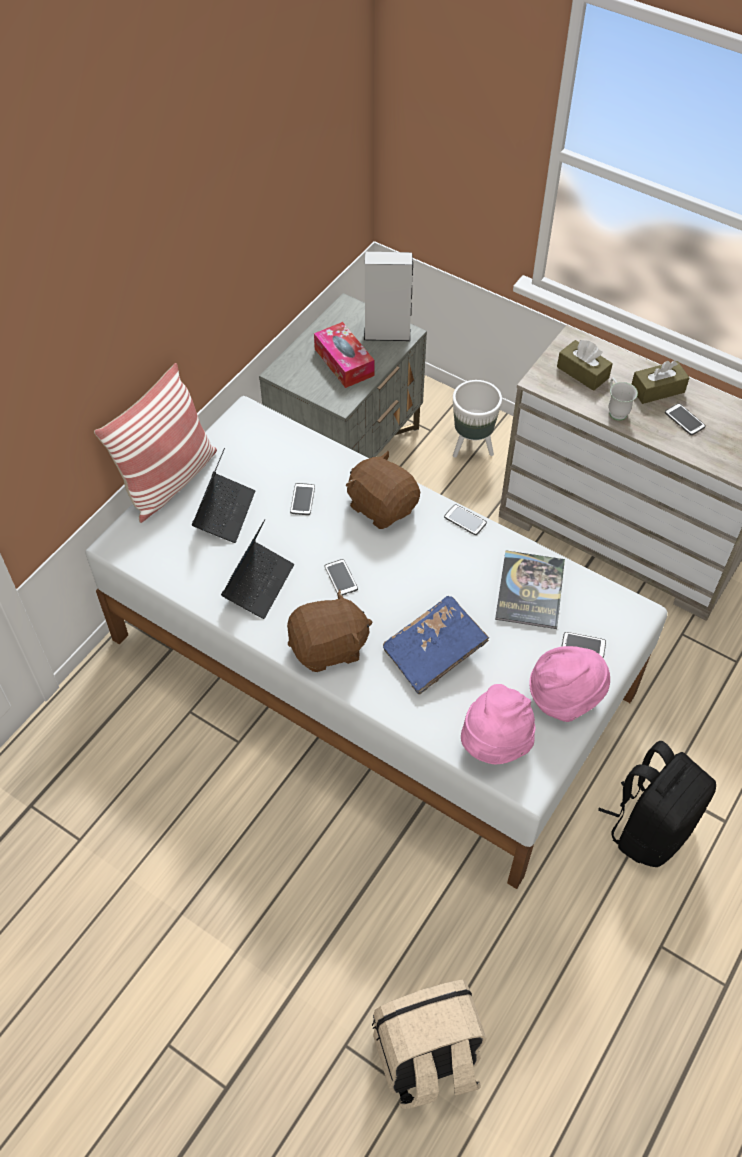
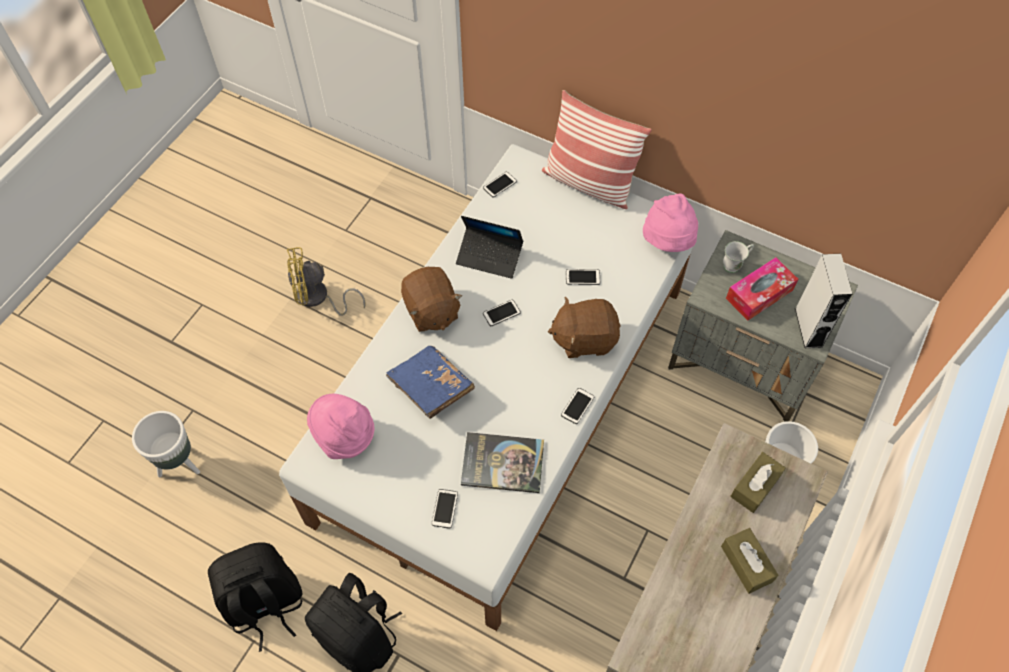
camera: 85 degrees right, 5 degrees up
(188, 876) = (318, 298): none -> yellow fan
(224, 512) = (560, 224): laptop -> none
(382, 506) = (584, 338): brown plush toy -> brown plush toy turned 135 degrees counterclockwise
(426, 1058) = (179, 463): beige backpack -> white planter
(564, 697) = (390, 492): pink hat -> pink hat (668, 241)
(615, 410) = (705, 518): white mug -> white mug (735, 265)
(617, 934) = (265, 605): none -> black backpack
(684, 420) = (705, 590): phone -> phone (500, 185)

